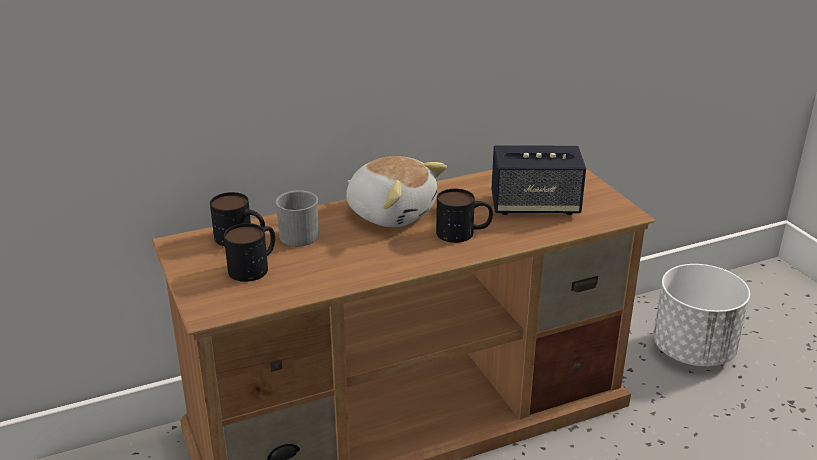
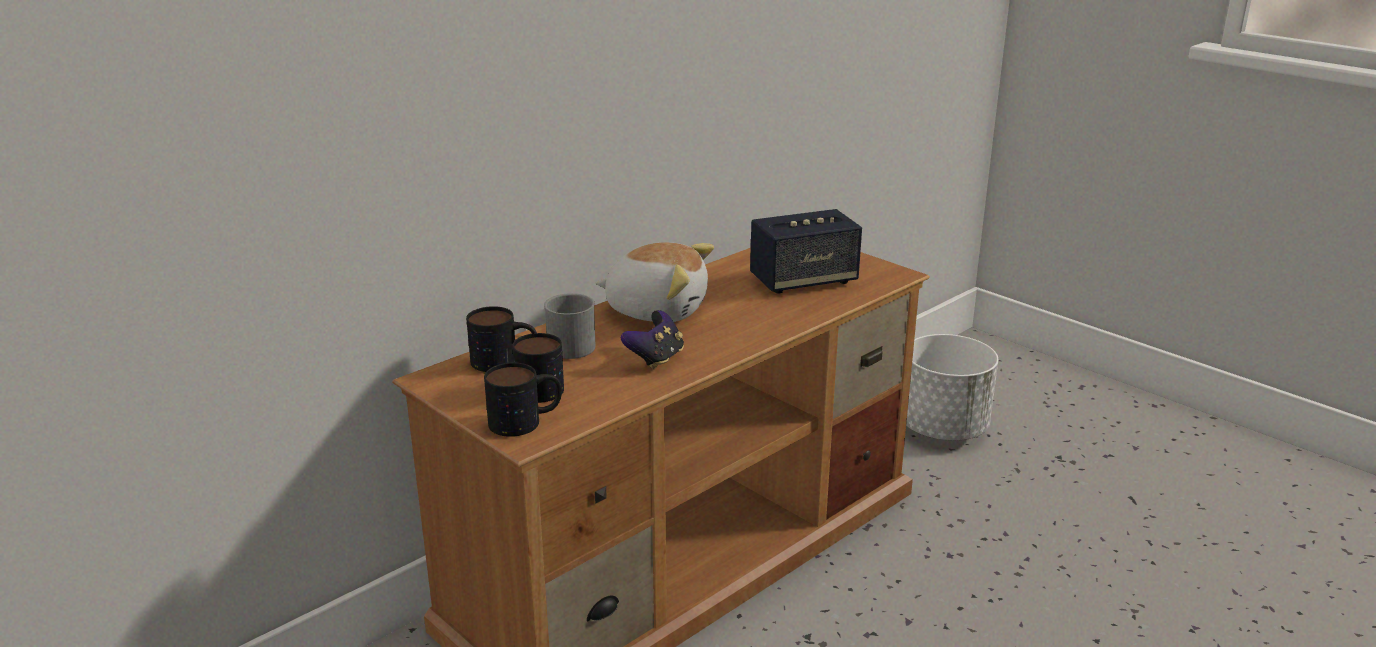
camera: 20 degrees left, 5 degrees down
(357, 259) = (656, 359): none -> game controller
(464, 233) = (750, 316): mug -> mug (526, 421)

